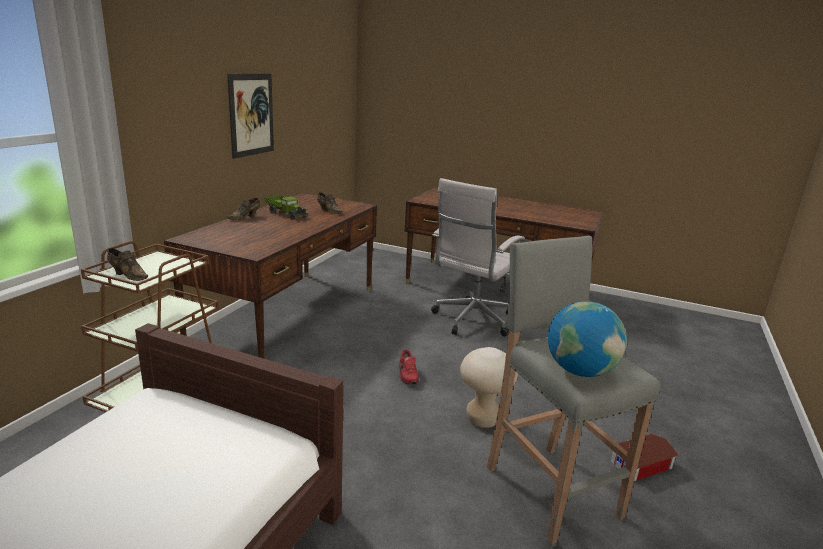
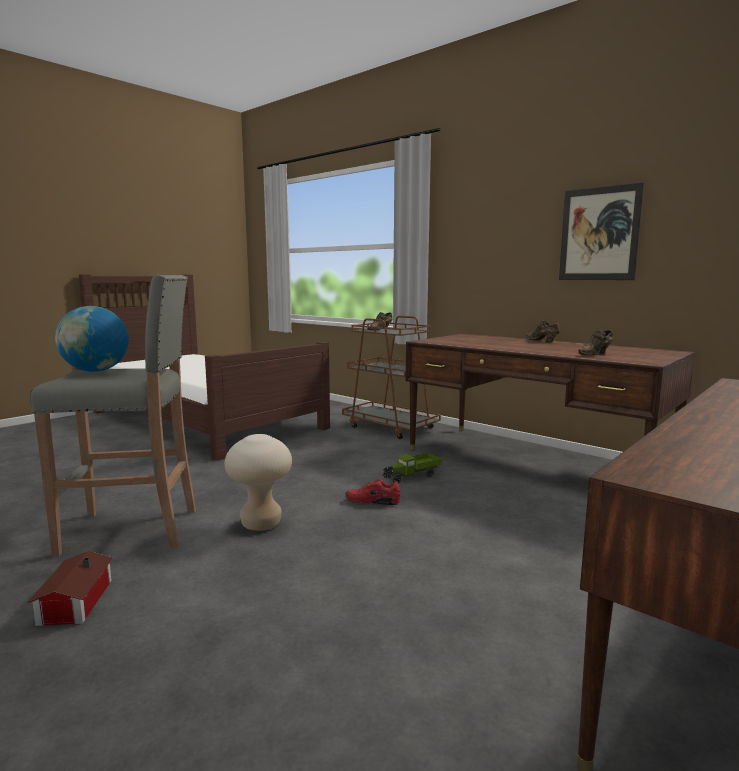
camera: 110 degrees right, 10 degrees down
(286, 214) = (566, 346): toy truck -> toy truck (412, 476)
(471, 321) = (533, 576): white office chair -> none

